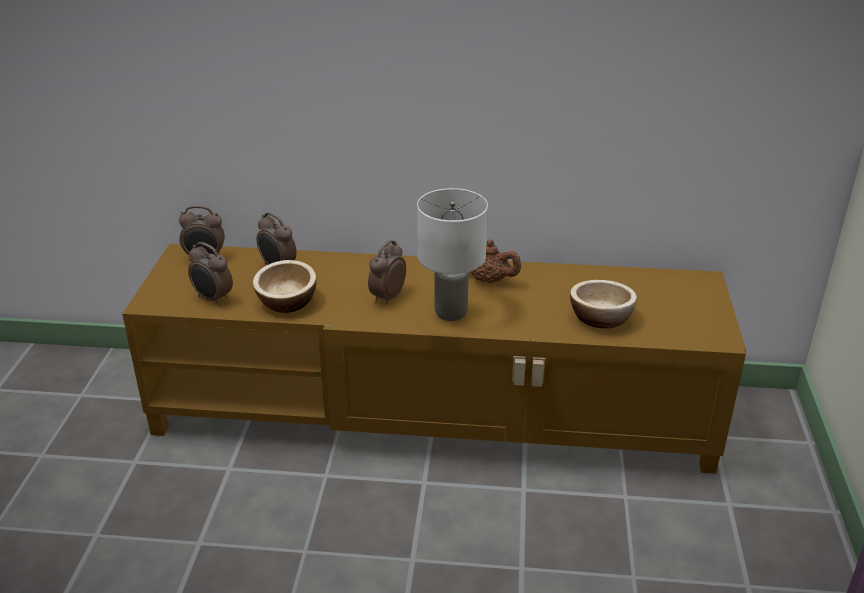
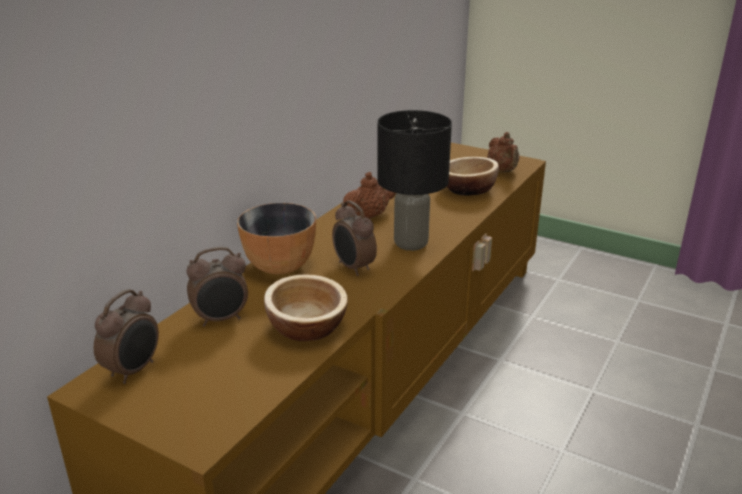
camera: 65 degrees left, 5 degrees down
(213, 299) = (247, 381): alarm clock -> none
(365, 266) = (280, 266): none -> bowl
(449, 314) = (412, 245): white table lamp -> black table lamp
(676, 330) = (503, 171): none -> brown teapot

